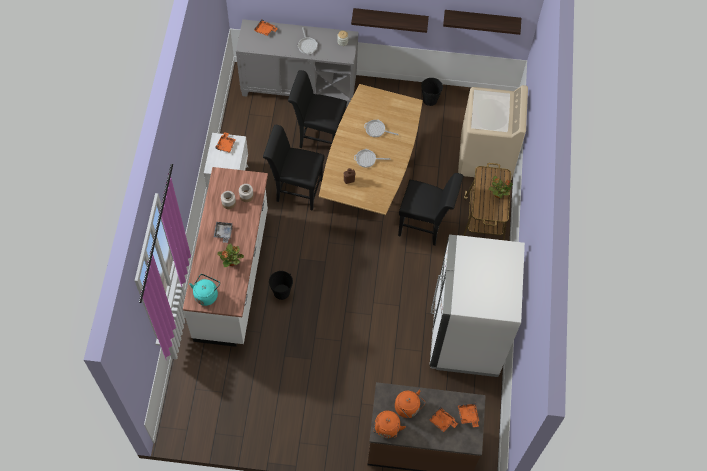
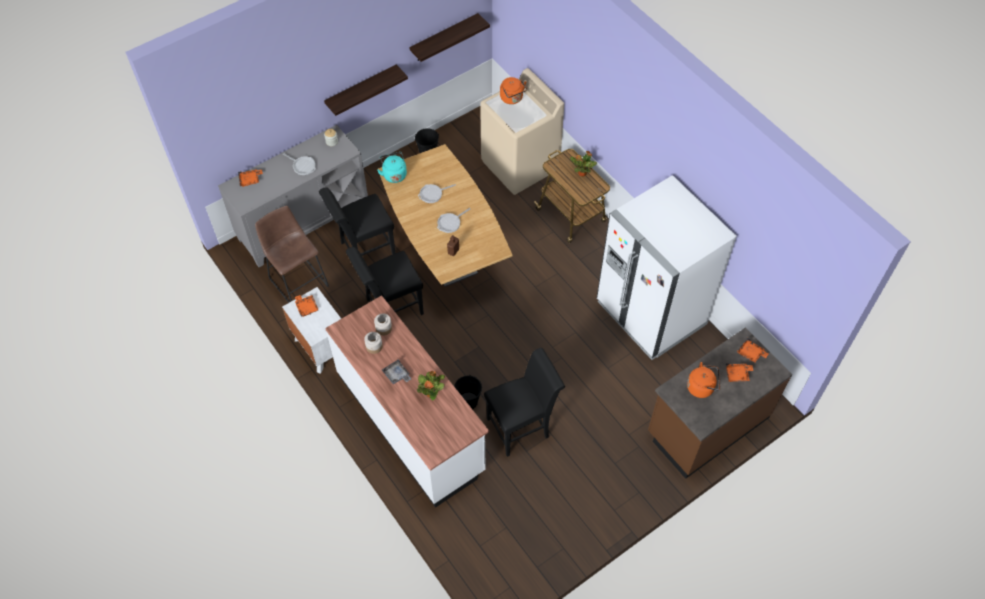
camera: 40 degrees left, 5 degrees down
(206, 294) = (438, 438): turquoise kettle -> turquoise kettle (394, 174)
(257, 123) = (297, 280): none -> brown stool
(386, 429) = (704, 418): orange kettle -> orange kettle (512, 99)
(425, 226) = (529, 254): black chair -> black chair (522, 426)

